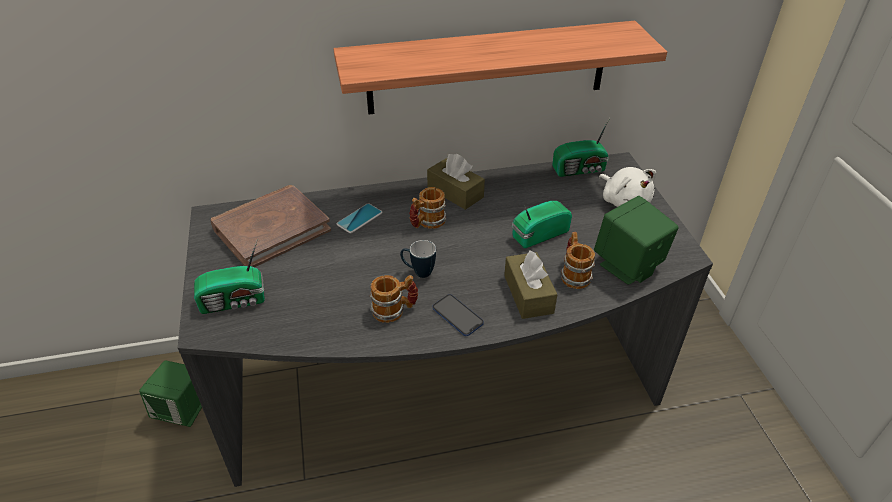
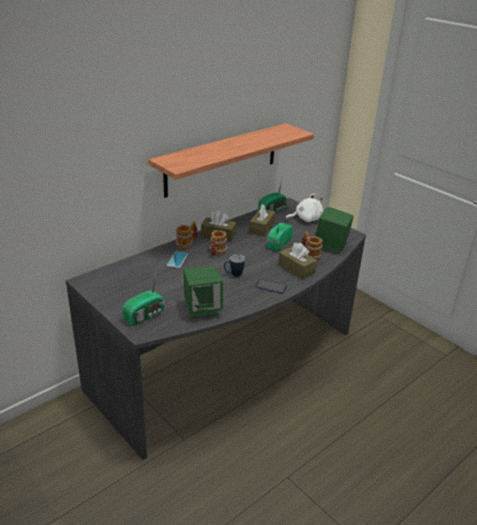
camera: 30 degrees left, 10 degrees down
(183, 410) = (72, 435): green speaker -> green speaker (202, 308)
(271, 229) = (130, 278): brown book -> none
(394, 310) = (237, 294): mug -> mug (187, 244)
(534, 198) = (262, 228): none -> brown tissue box
(624, 201) = (306, 219): white plush toy -> white plush toy turned 45 degrees counterclockwise

